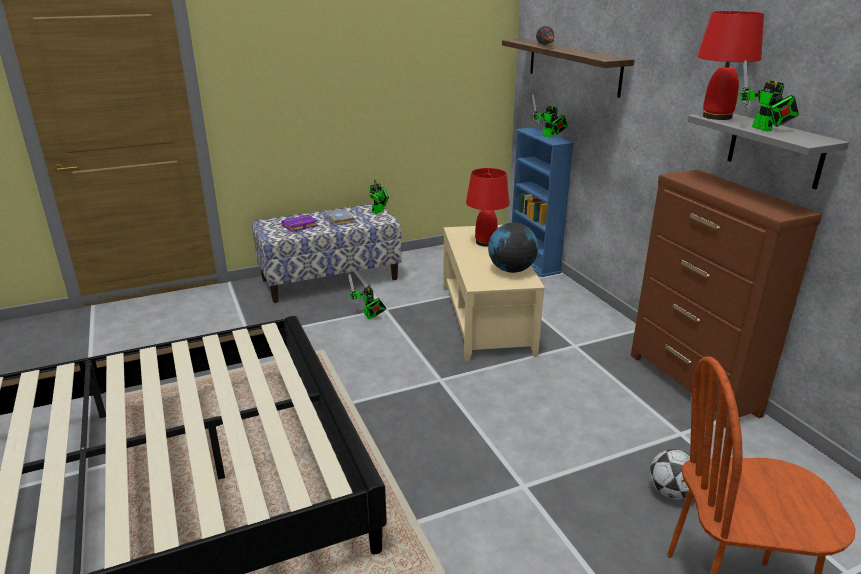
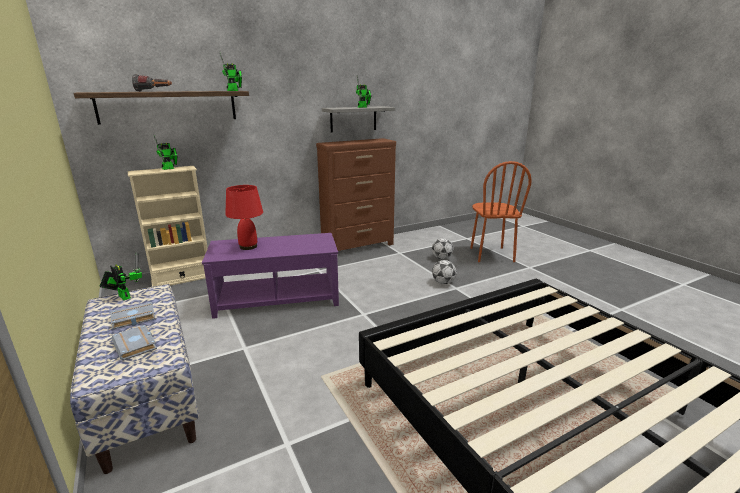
camera: 95 degrees left, 5 degrees down
(299, 226) = (136, 345): purple book -> grey book
(369, 316) = (257, 355): toy robot -> toy robot (234, 90)
(486, 319) = (277, 298): beige coffee table -> purple coffee table
(511, 270) = (304, 239): globe -> none
(534, 262) = (182, 279): blue bookcase -> beige bookcase
(545, 473) = (443, 282): none -> football
(717, 117) = (337, 108): red table lamp -> none

